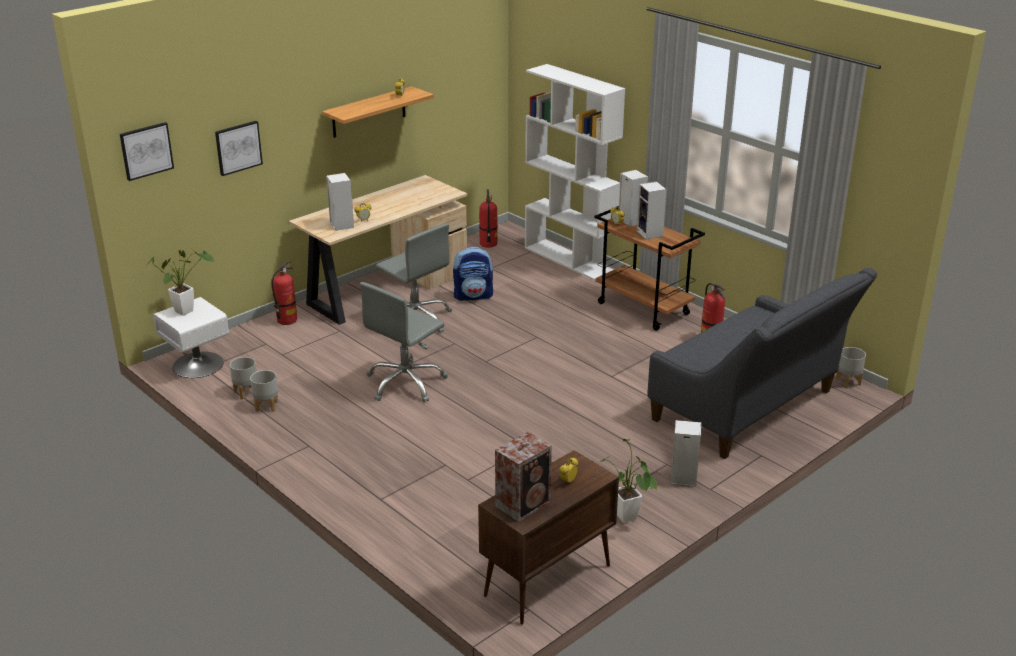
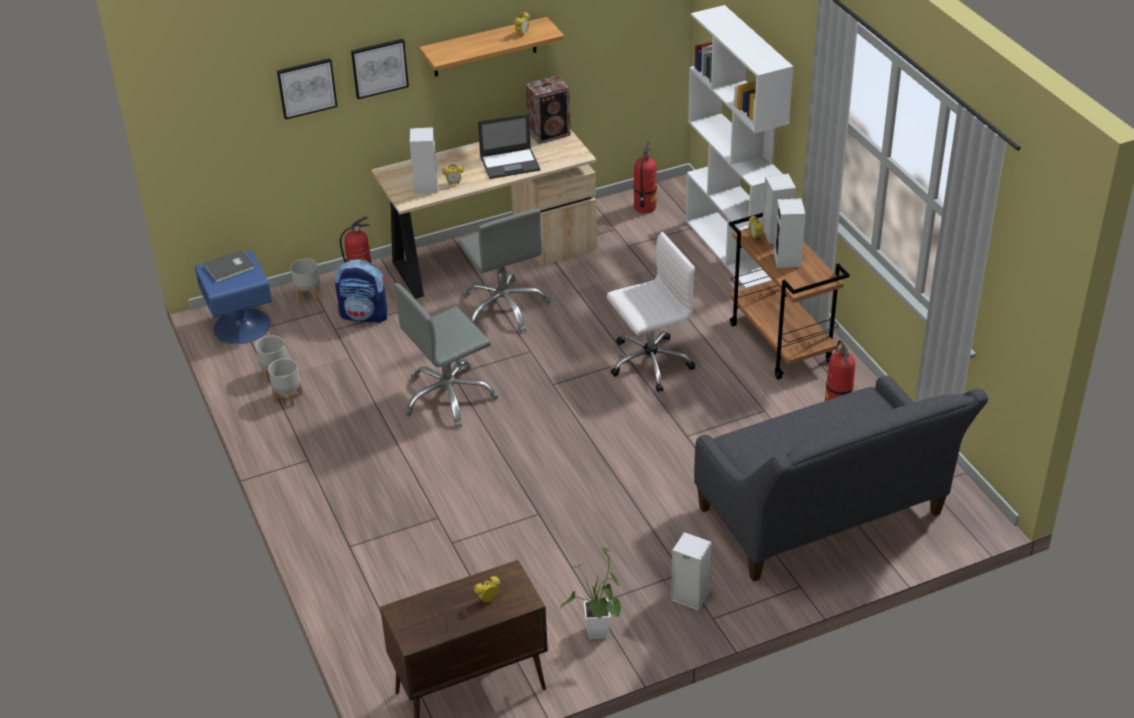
camera: 20 degrees right, 10 degrees up
(146, 150) = (190, 91): picture -> picture (379, 68)
(187, 310) = (231, 267): potted plant -> grey book
(197, 365) = (241, 326): white nightstand -> blue nightstand
(401, 203) = (510, 163): none -> laptop
(473, 296) = (587, 285): backpack -> backpack (365, 315)
(524, 504) = (427, 617): speaker -> speaker (550, 133)
(552, 336) = (648, 363): none -> white office chair
(847, 382) = (973, 505): grey planter -> grey planter (308, 295)

